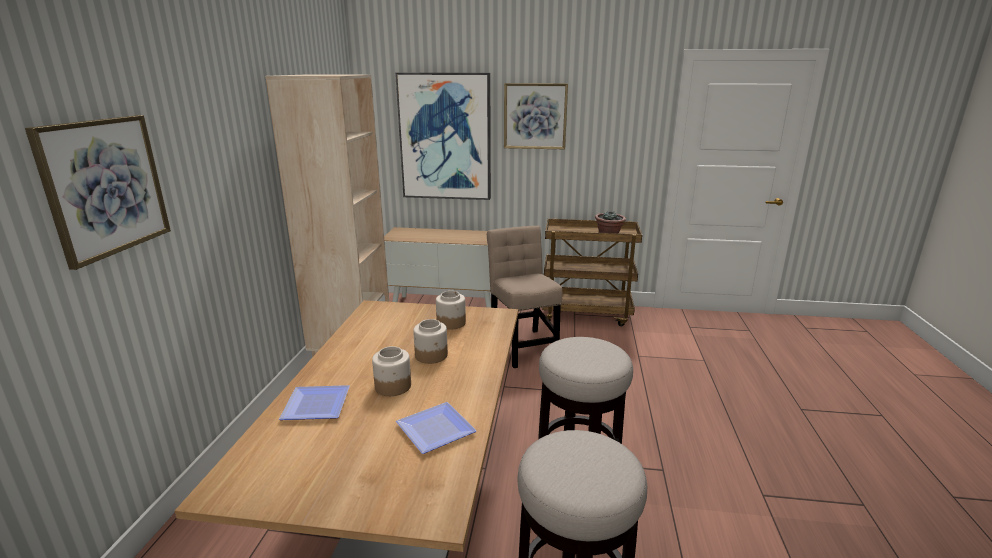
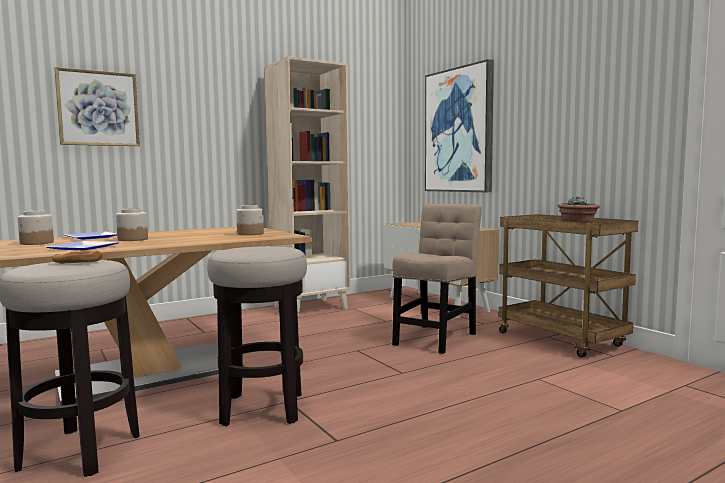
camera: 50 degrees right, 15 degrees down
(431, 355) = (189, 237): jar -> jar (37, 243)
(535, 116) = (530, 97): picture -> none
(576, 452) = (78, 261): none -> bread

